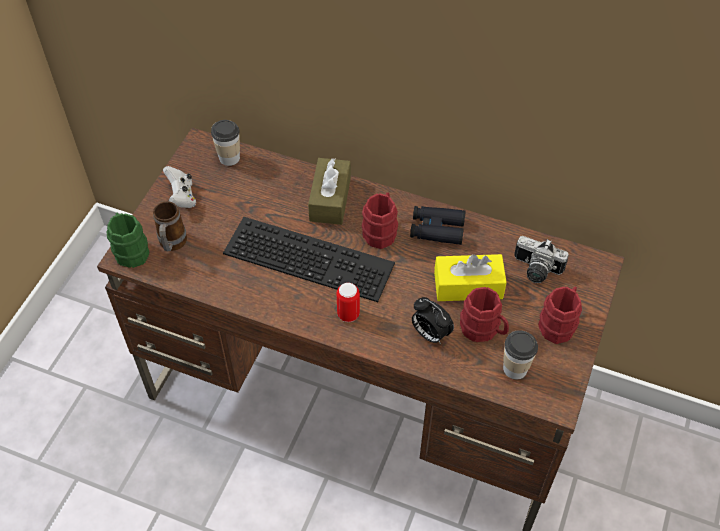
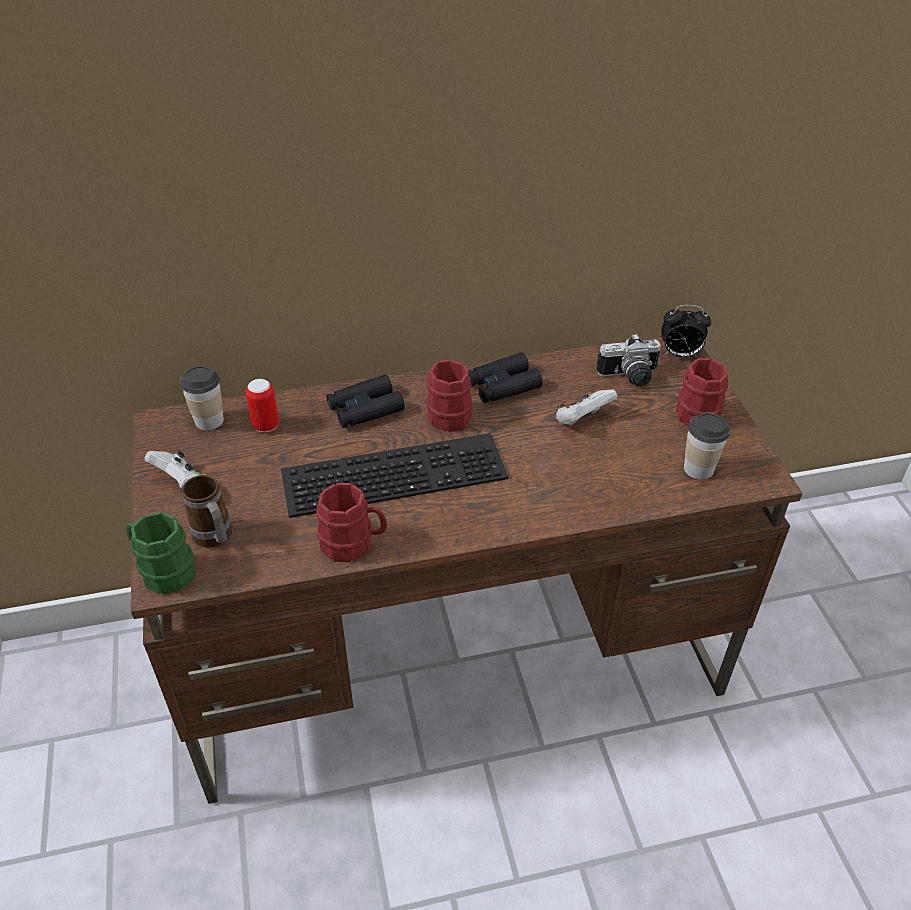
camera: 35 degrees left, 10 degrees down
(330, 199) = (365, 409): brown tissue box -> black binoculars
(348, 314) = (488, 505): can -> can (266, 425)
(430, 334) = (589, 481): alarm clock -> alarm clock (679, 354)
(468, 286) = (582, 420): yellow tissue box -> white game controller
(483, 330) = (636, 451): red mug -> red mug (353, 544)

